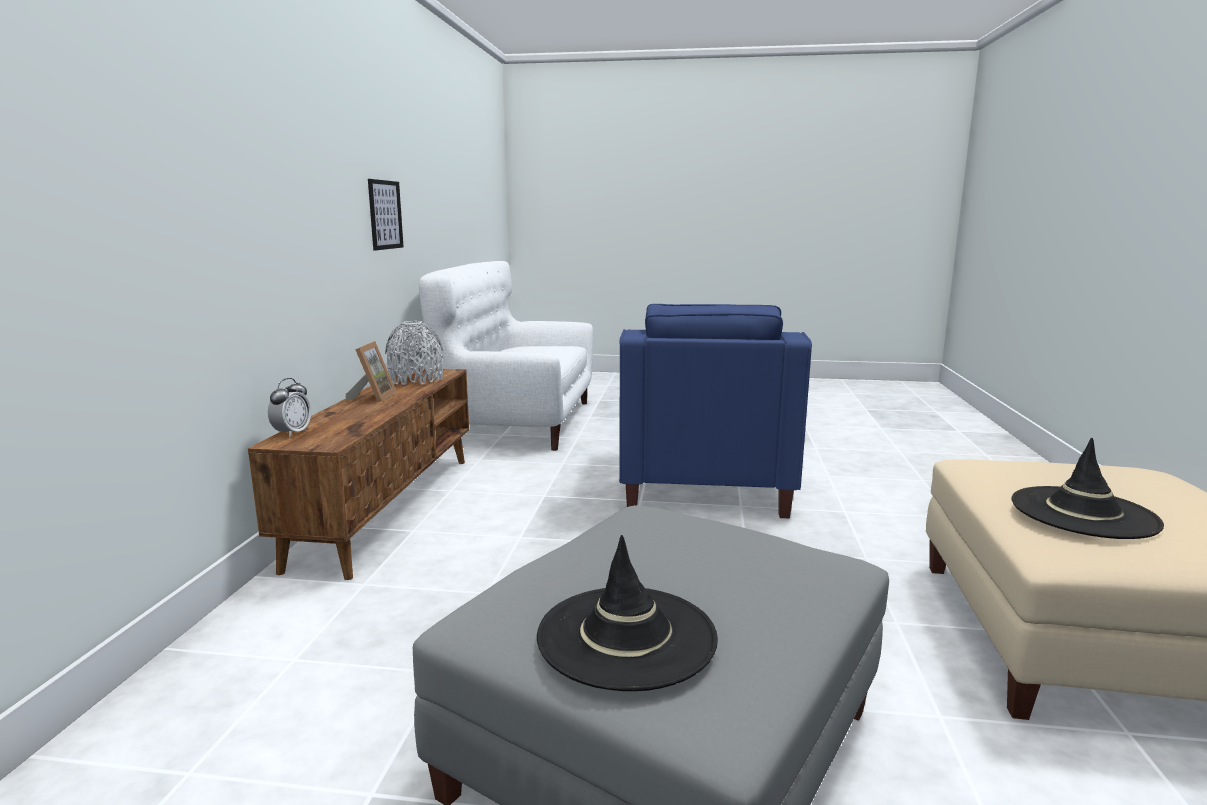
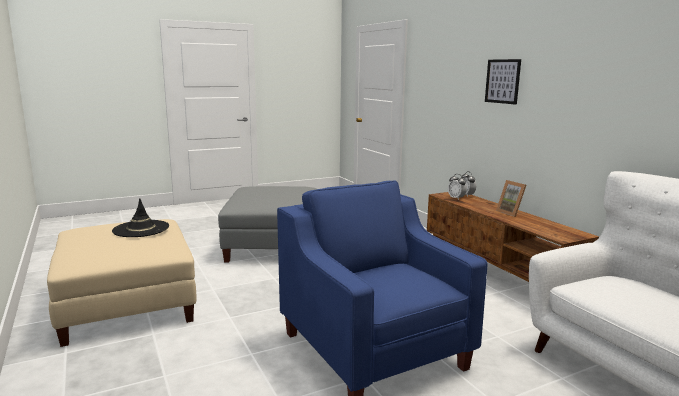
camera: 145 degrees right, 0 degrees up
(336, 431) = (456, 198): none -> alarm clock
(385, 215) = (620, 114): picture -> picture (502, 81)
(416, 379) = (545, 227): grey vase -> none
(626, 637) = (272, 188): black hat -> none

